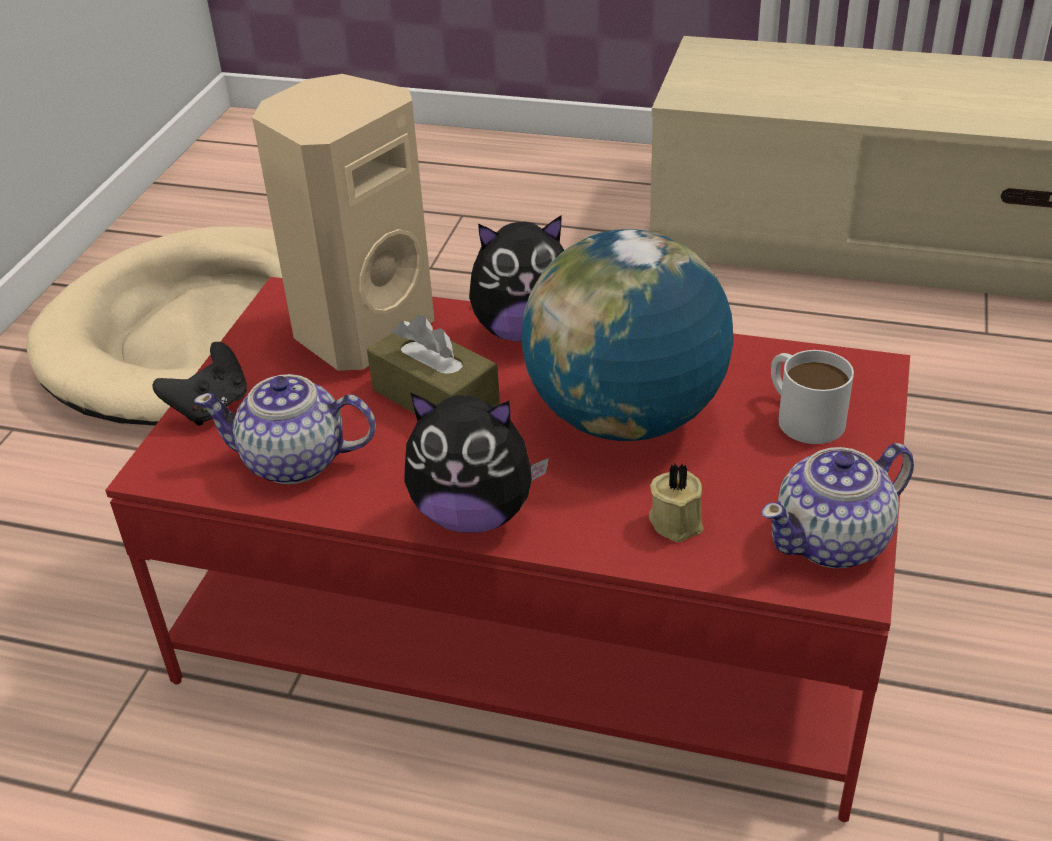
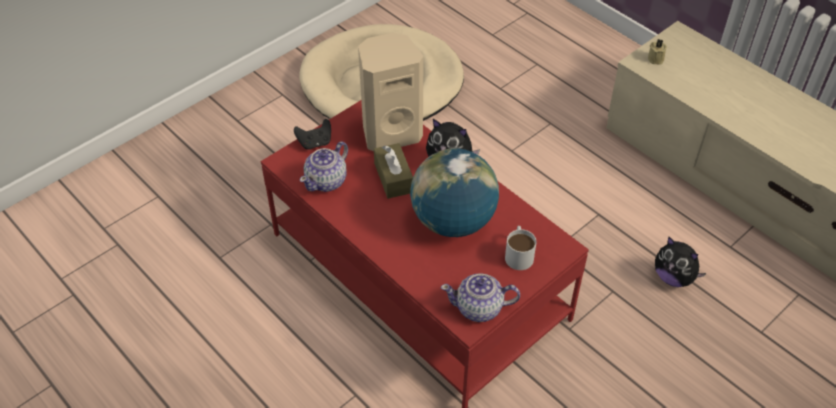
camera: 30 degrees right, 10 degrees up
(295, 462) = (327, 181): teapot -> teapot turned 90 degrees counterclockwise
(474, 514) = (369, 233): plush toy -> plush toy (673, 277)
(677, 521) = (433, 272): beige candle -> beige candle (656, 58)

